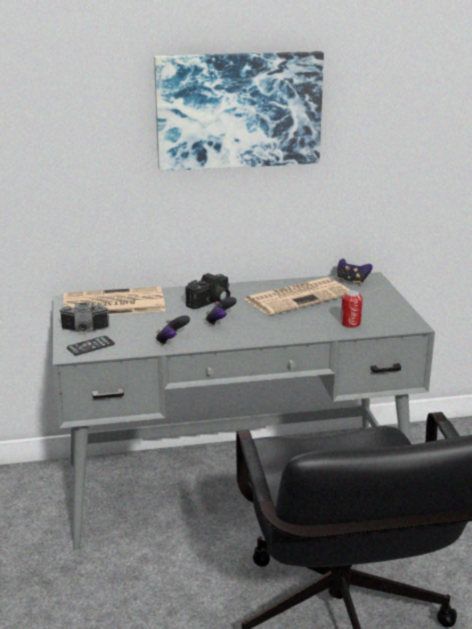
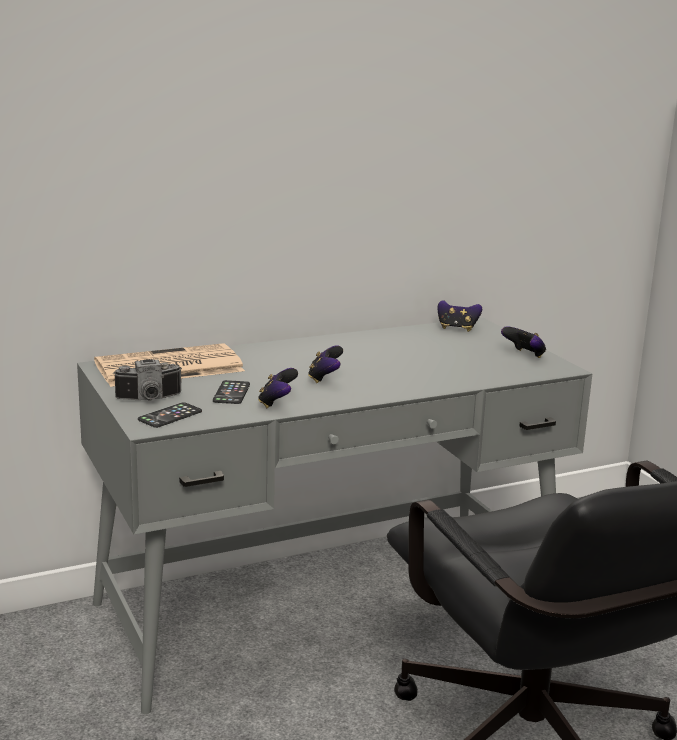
camera: 15 degrees left, 5 degrees down
(144, 329) = (231, 393): none -> phone
(211, 302) = (298, 359): camera -> none
(238, 110) = (320, 107): picture -> none
(298, 297) = (404, 347): newspaper -> none
(350, 323) = (488, 371): can -> none
(390, 310) = (524, 355): none -> game controller

